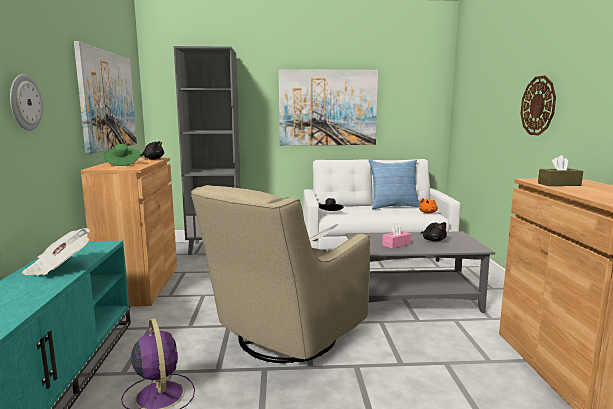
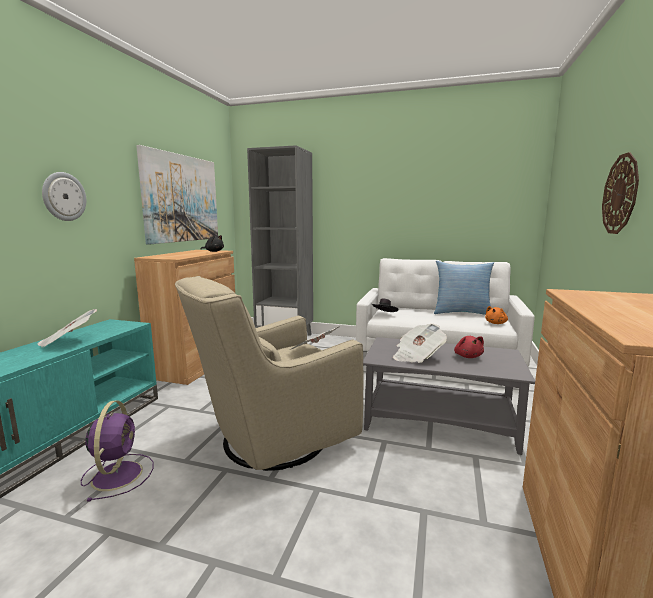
camera: 20 degrees right, 0 degrees up
(122, 164) = (178, 254): green hat -> none
(328, 108) = (400, 205): picture -> none
(396, 245) = (417, 356): pink tissue box -> newspaper
(433, 240) = (468, 356): black plush toy -> red plush toy
(559, 184) = (596, 301): brown tissue box -> none

